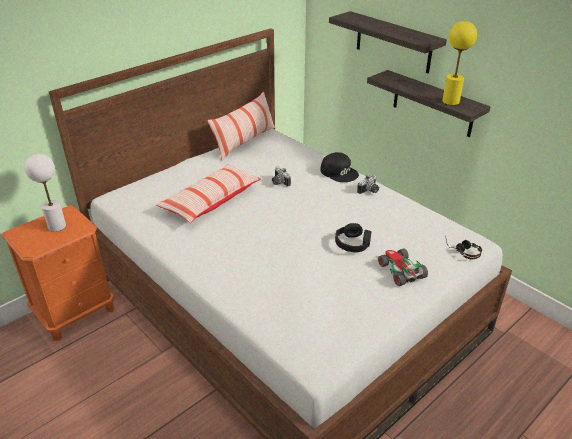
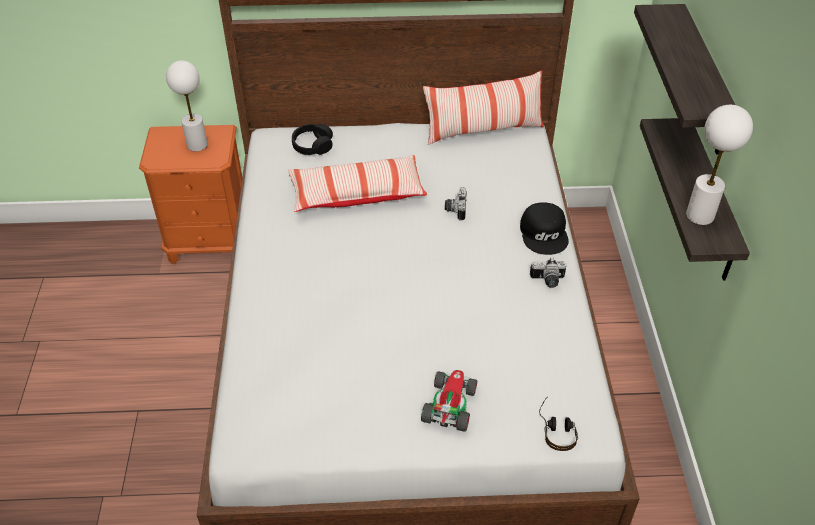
camera: 40 degrees right, 10 degrees up
(353, 243) = (440, 337): black headphones -> black headphones (312, 145)
(450, 101) = (700, 215): yellow table lamp -> white table lamp

